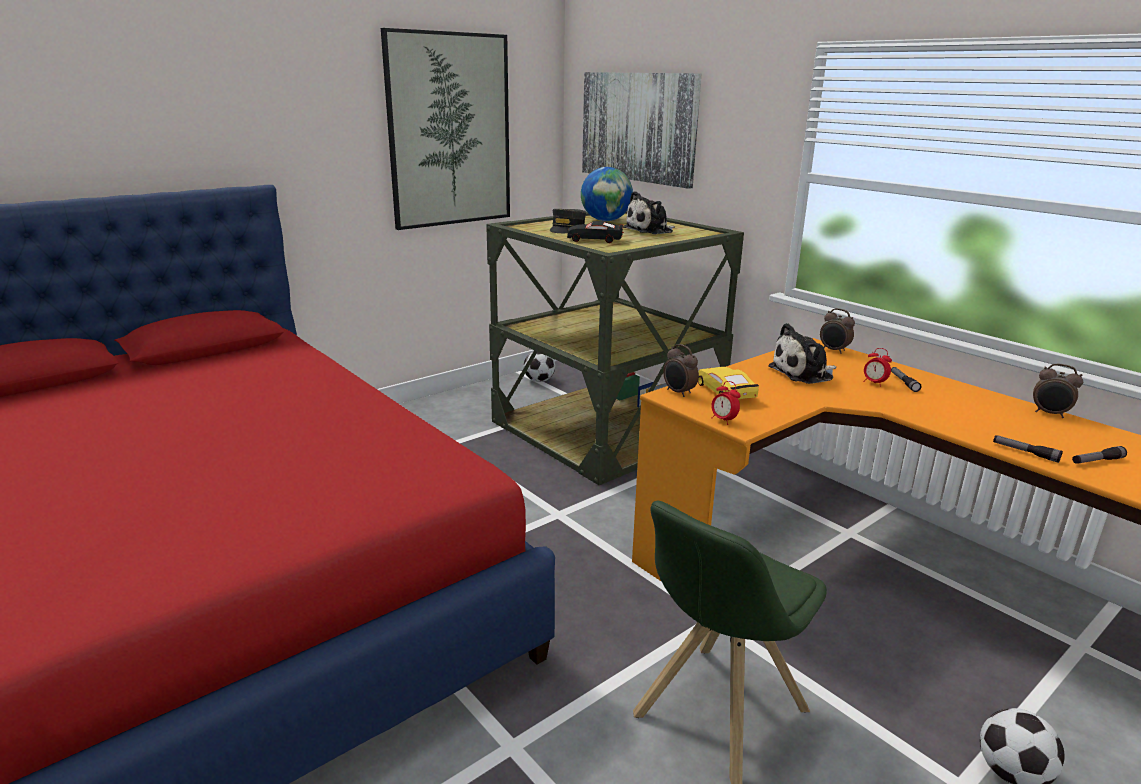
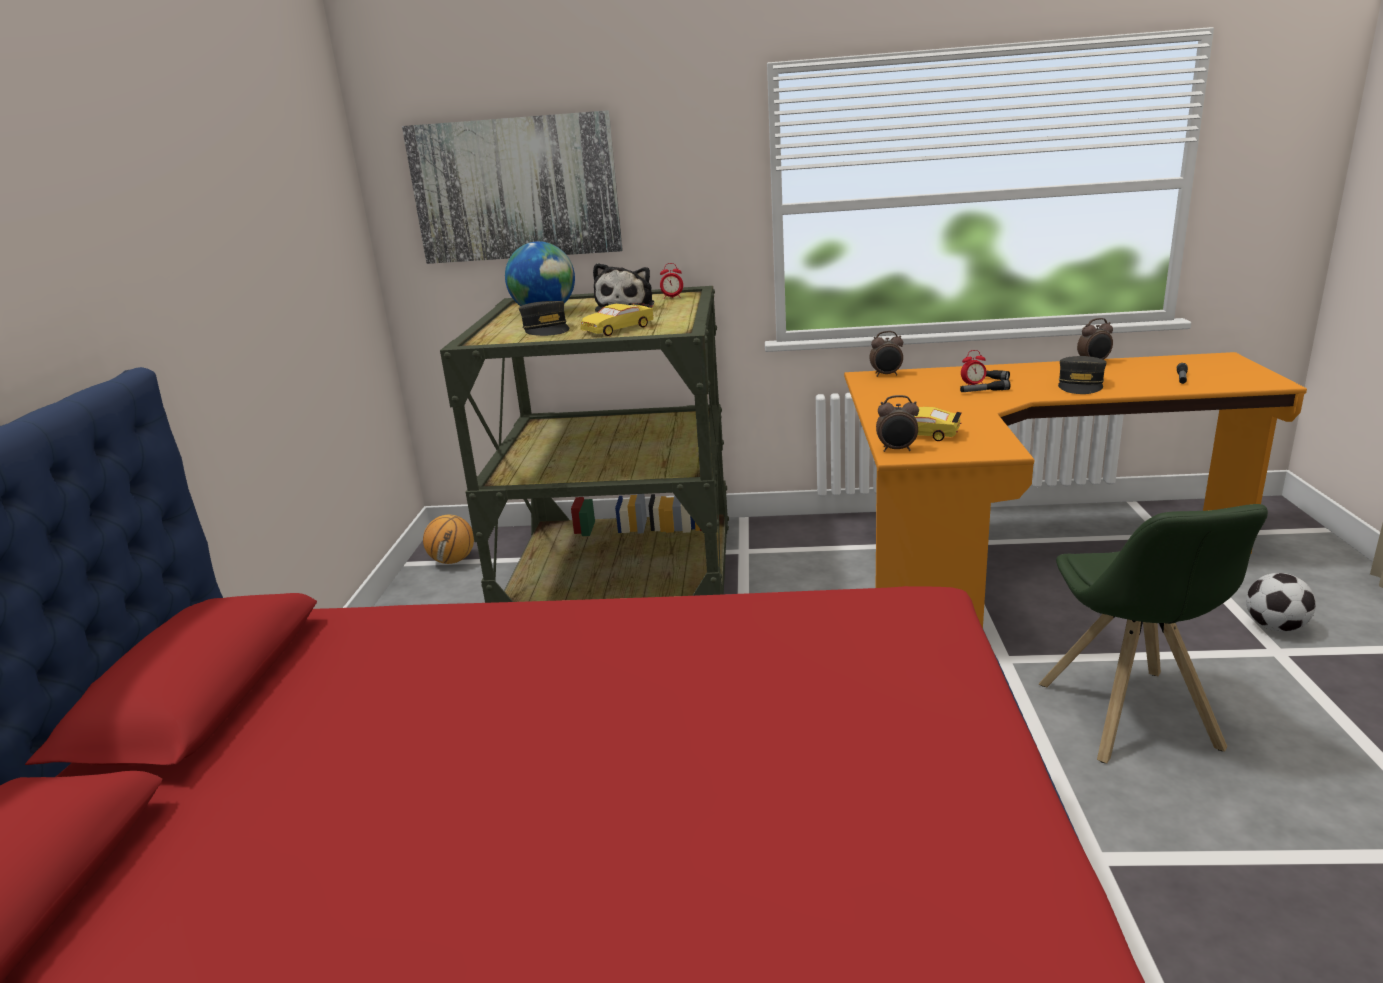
camera: 45 degrees left, 0 degrees up
(450, 131) = (277, 232): picture -> none
(539, 380) = (453, 561): football -> basketball
(595, 240) = (618, 329): black toy car -> yellow toy car
(723, 420) = (982, 452): alarm clock -> alarm clock (672, 297)
(804, 373) = (920, 398): plush toy -> none
(969, 421) = (1080, 385): none -> grey cap
(1025, 452) = (1150, 389): flashlight -> flashlight (984, 391)

